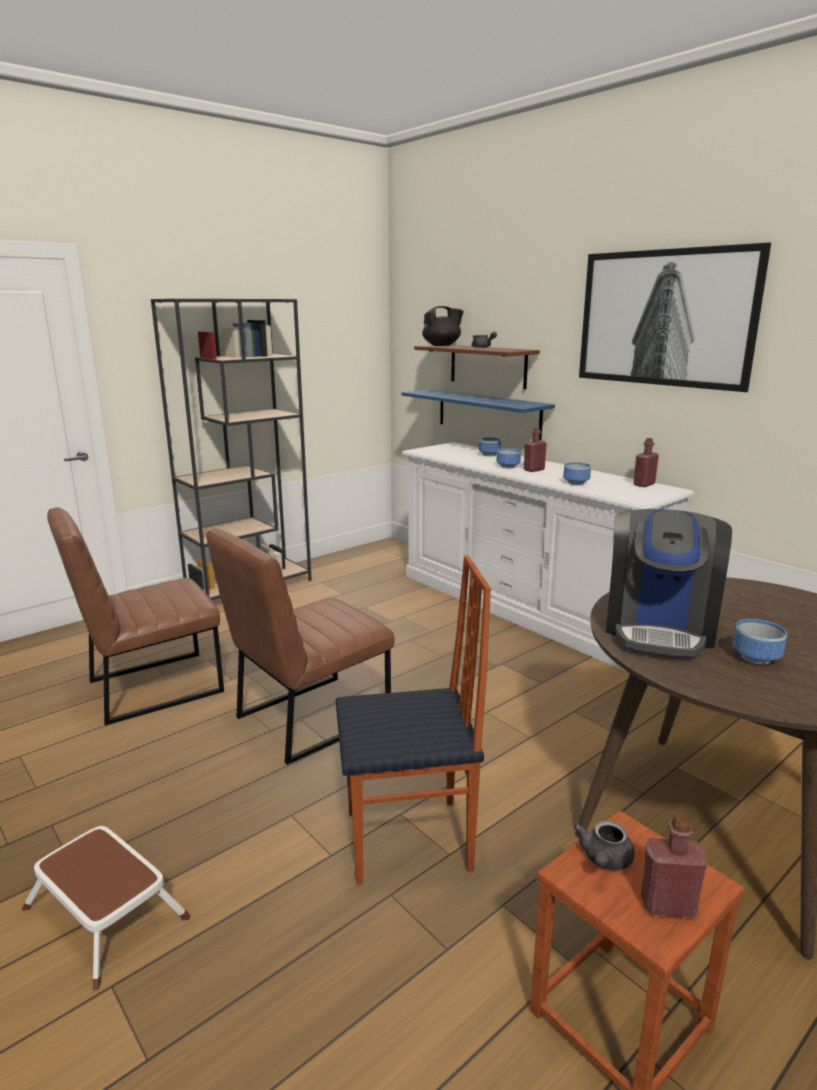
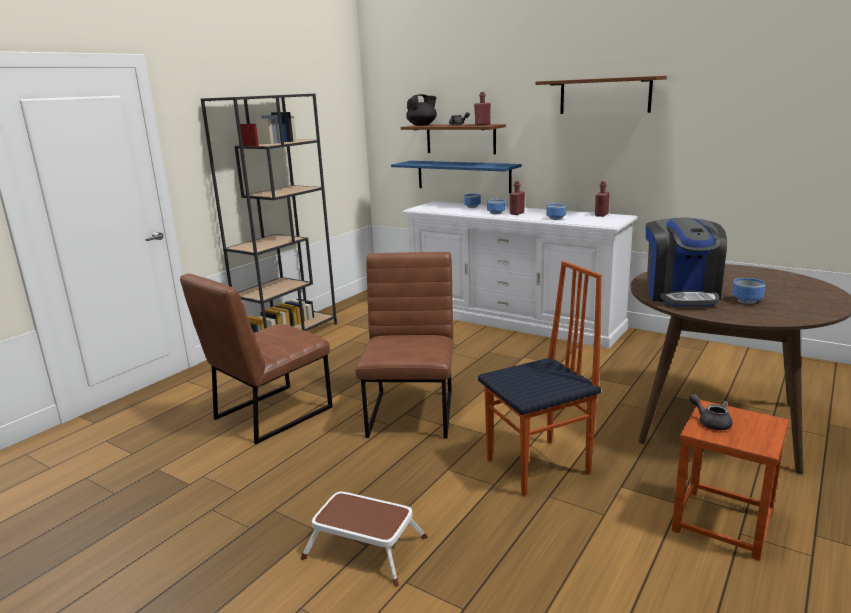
camera: 15 degrees left, 0 degrees up
(309, 718) = (412, 412): brown chair -> brown chair turned 150 degrees clockwise
(604, 860) = (711, 422): grey teapot -> grey teapot turned 135 degrees clockwise
(664, 318) = (604, 96): picture -> brown shelf
(668, 905) = (758, 434): red bottle -> red bottle (482, 124)

